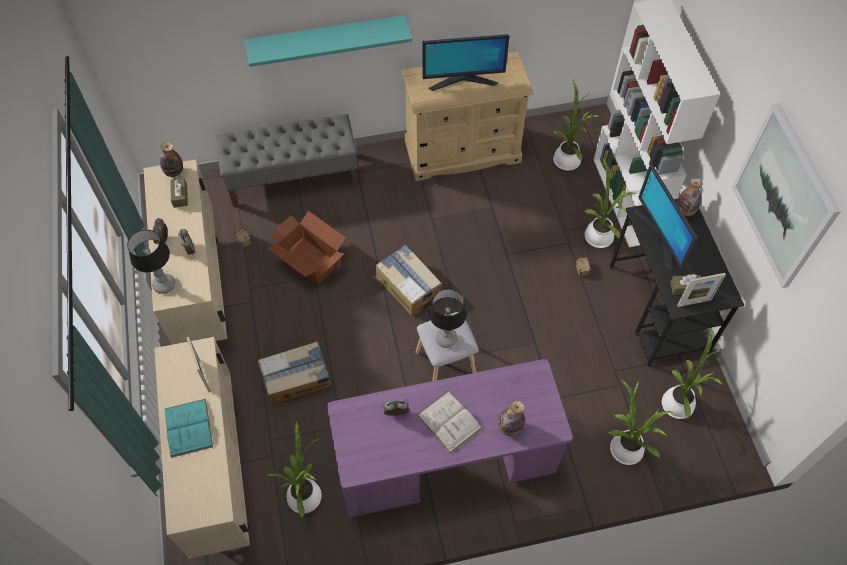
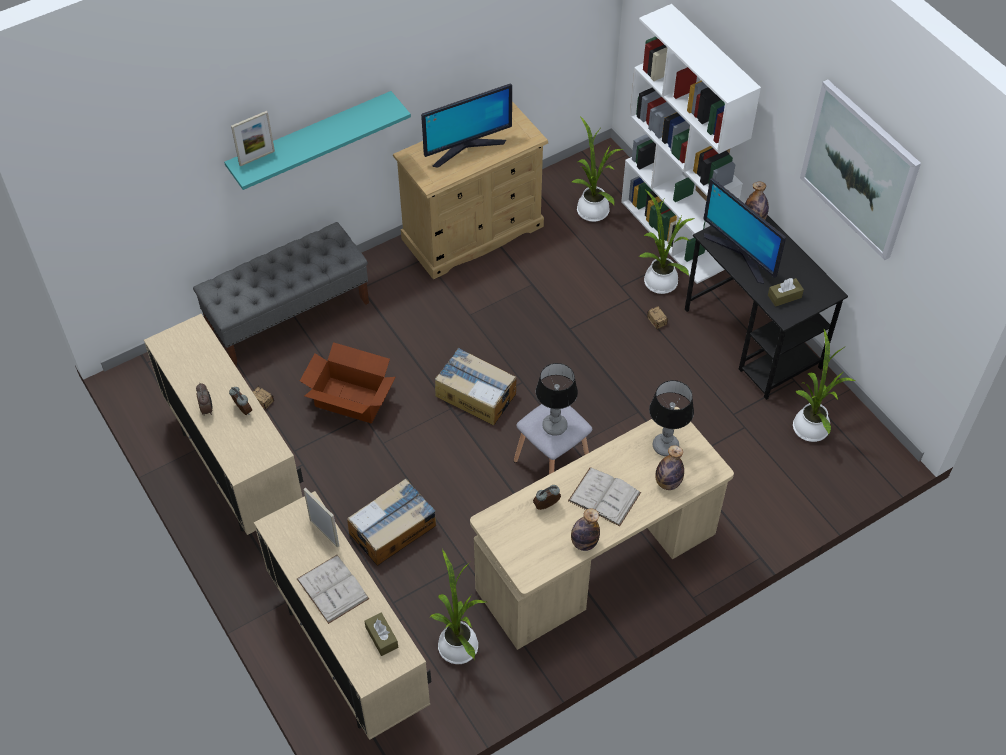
camera: 20 degrees left, 5 degrees down
(164, 284) = (232, 454): table lamp -> table lamp (665, 446)
(174, 172) = (183, 334): bottle -> bottle (584, 543)
(180, 196) = (203, 357): brown tissue box -> brown tissue box (381, 637)
(188, 427) = (332, 589): turquoise book -> white book
(446, 464) = (596, 563): purple desk -> beige desk
(624, 447) = (774, 487): potted plant -> none
(694, 302) = (799, 308): picture frame -> picture frame (257, 158)

